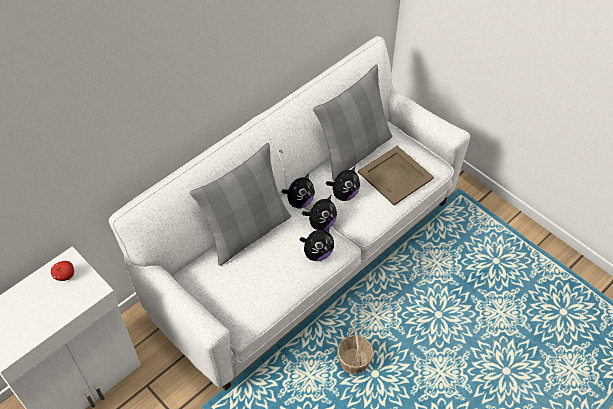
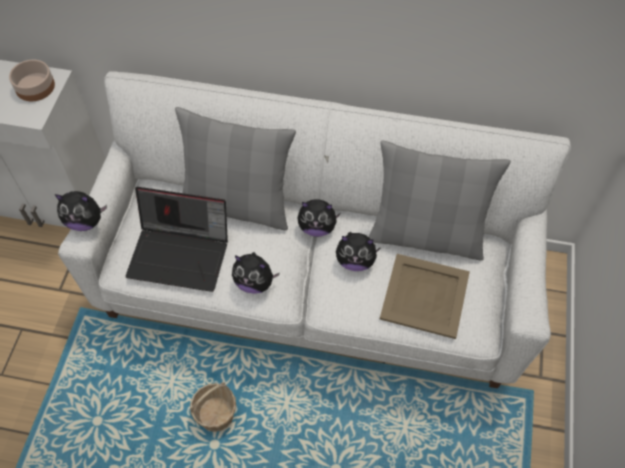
camera: 55 degrees right, 5 degrees up
(65, 276) = (35, 86): apple -> bowl
(262, 282) = (181, 254): none -> laptop
(321, 223) = (301, 263): plush toy -> plush toy (85, 221)

